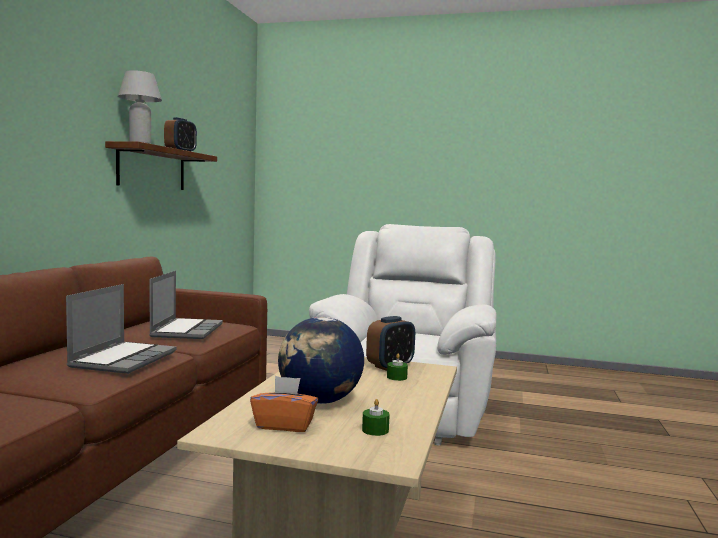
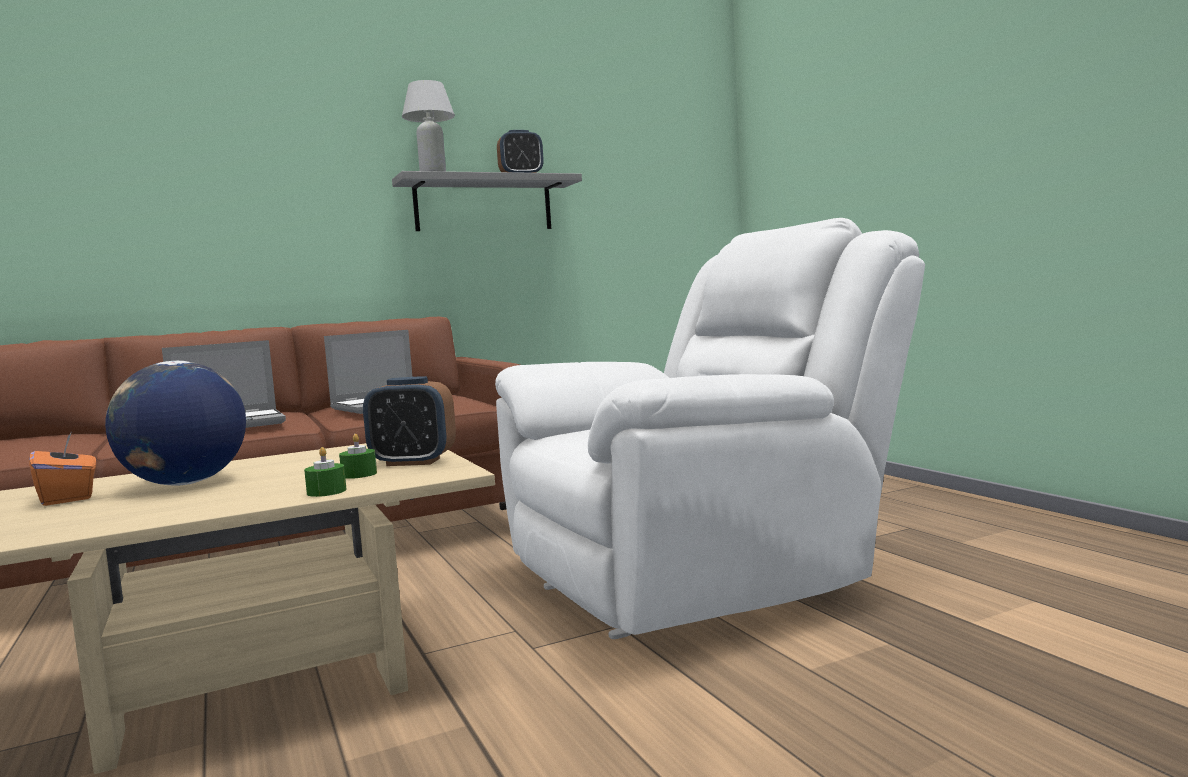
camera: 50 degrees right, 0 degrees up
(152, 168) = (483, 205): brown shelf -> grey shelf
(375, 430) = (80, 519): green candle -> green candle (326, 491)

